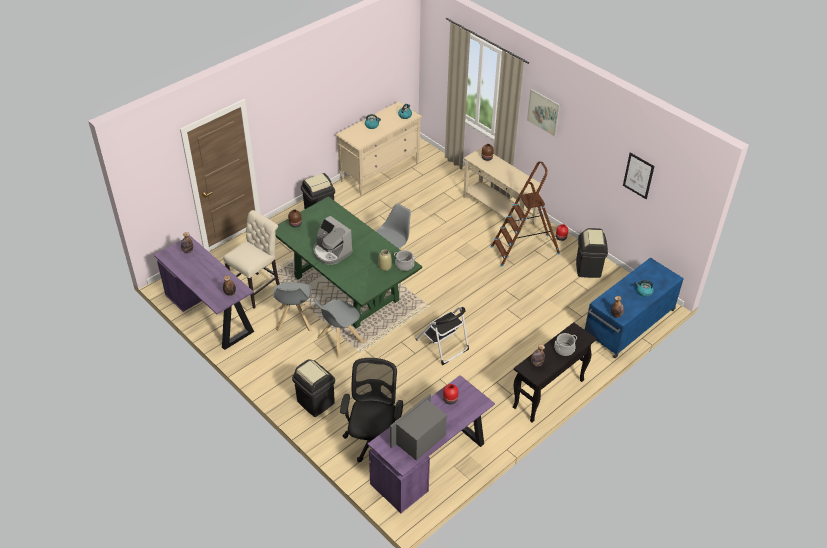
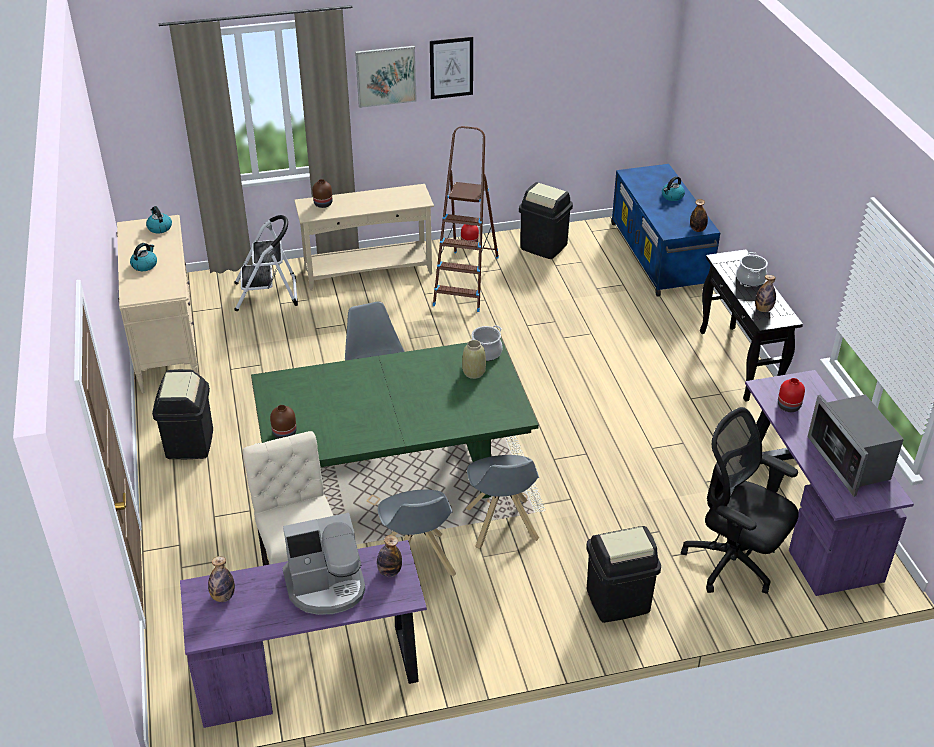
camera: 60 degrees left, 5 degrees down
(295, 320) = (417, 562): grey chair -> grey chair turned 45 degrees clockwise
(331, 252) = (391, 416): coffee machine -> coffee machine (326, 586)
(443, 345) = (590, 421): step ladder -> step ladder (268, 294)
(638, 175) = (566, 71): picture -> picture (451, 68)

